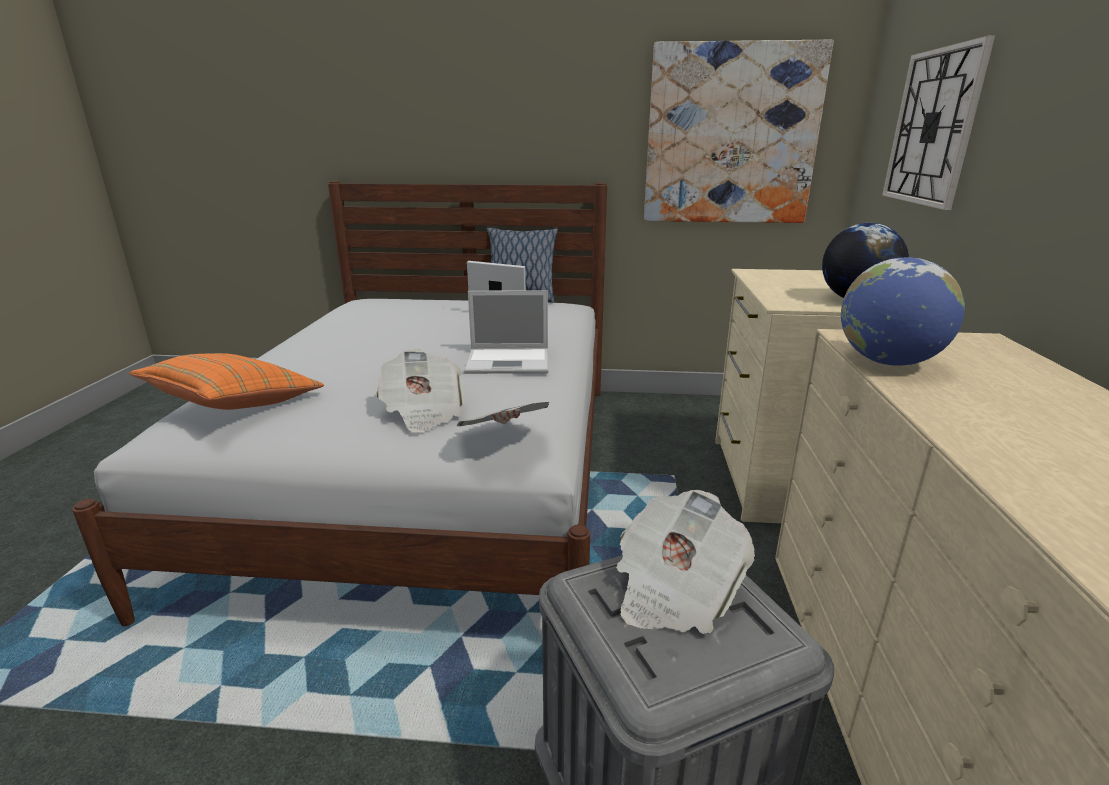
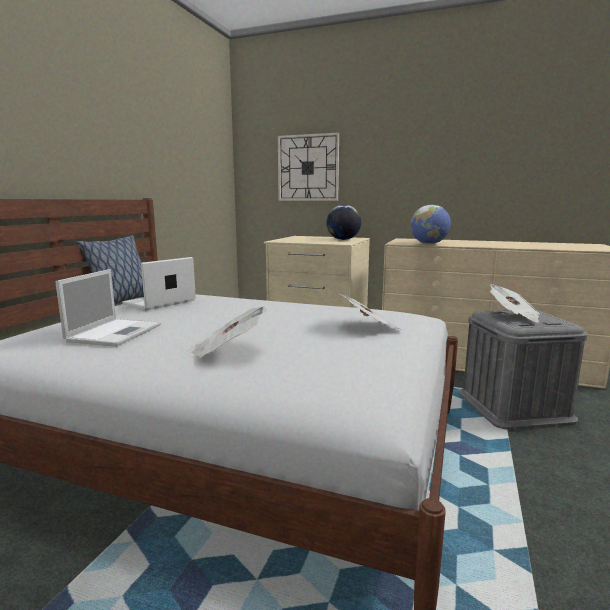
camera: 75 degrees left, 10 degrees down
(235, 404) = (328, 379): orange pillow -> none
(503, 438) = (411, 315): newspaper -> newspaper (227, 351)
(510, 361) = (290, 308): laptop -> laptop (115, 332)
(731, 136) = (195, 169): picture -> none

